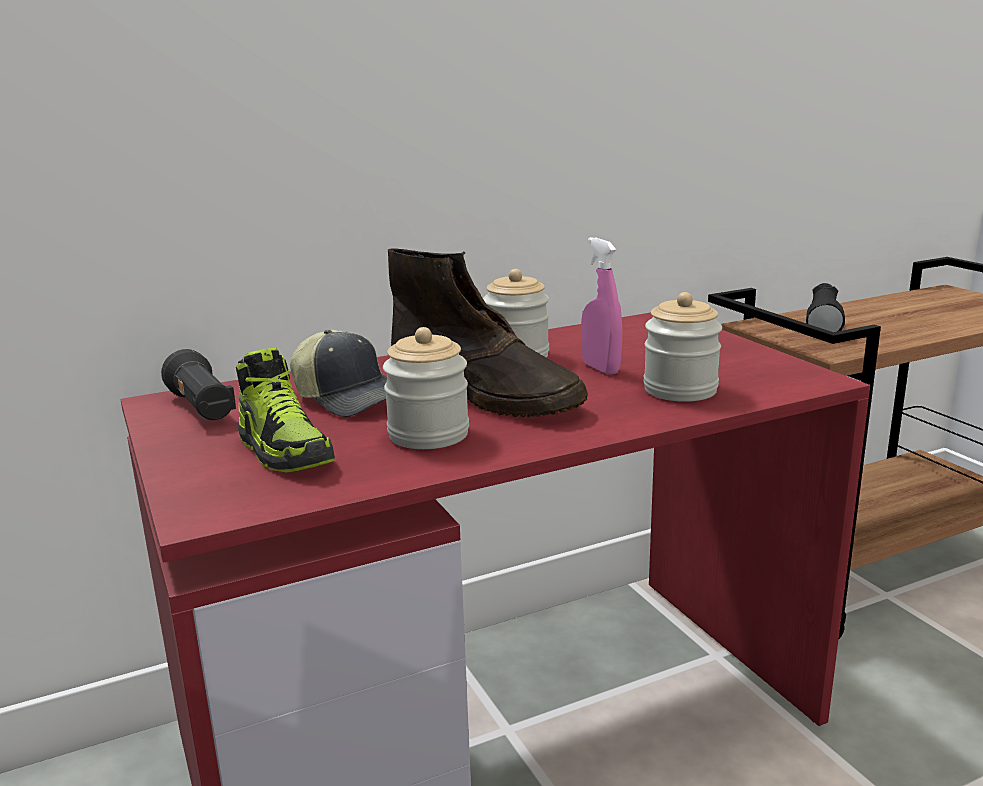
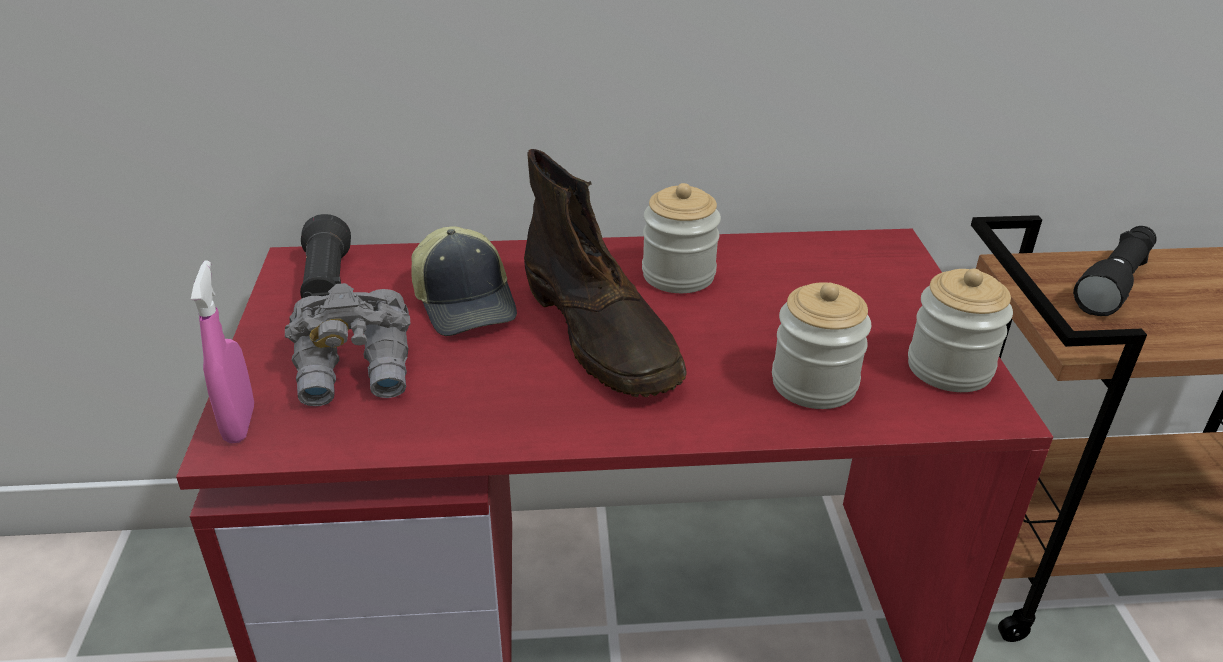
camera: 20 degrees right, 15 degrees up
(284, 451) = (357, 371): shoe -> grey binoculars
(428, 434) = (501, 384): jar -> jar (949, 368)
(600, 368) = (753, 321): pink spray bottle -> pink spray bottle (240, 424)

